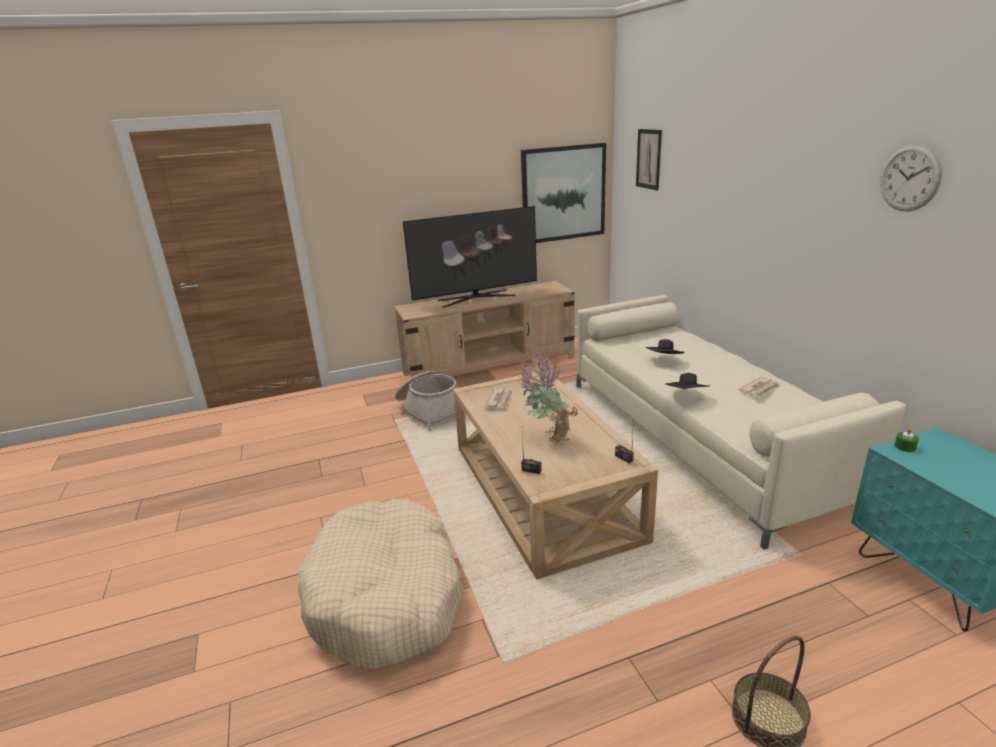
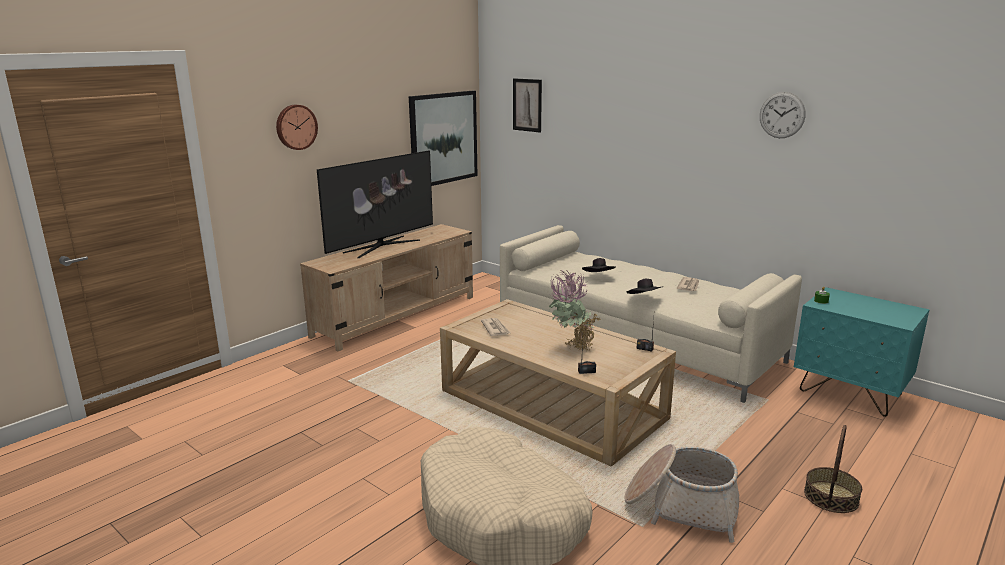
camera: 30 degrees left, 5 degrees down
(391, 180) = (295, 127): none -> wall clock
(430, 410) = (377, 365): basket -> basket (681, 506)

